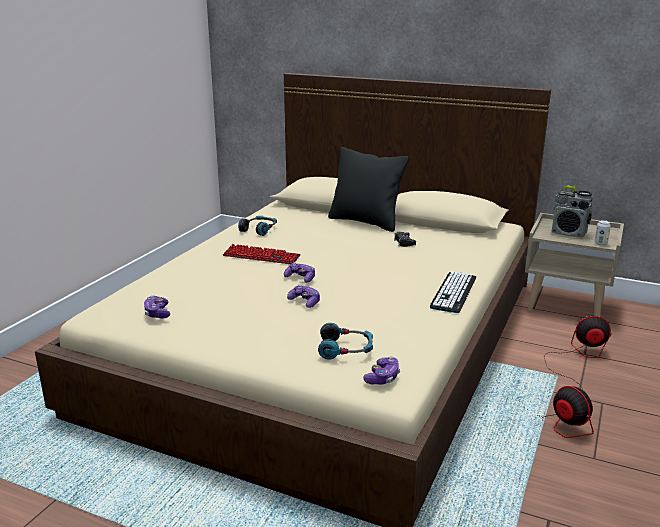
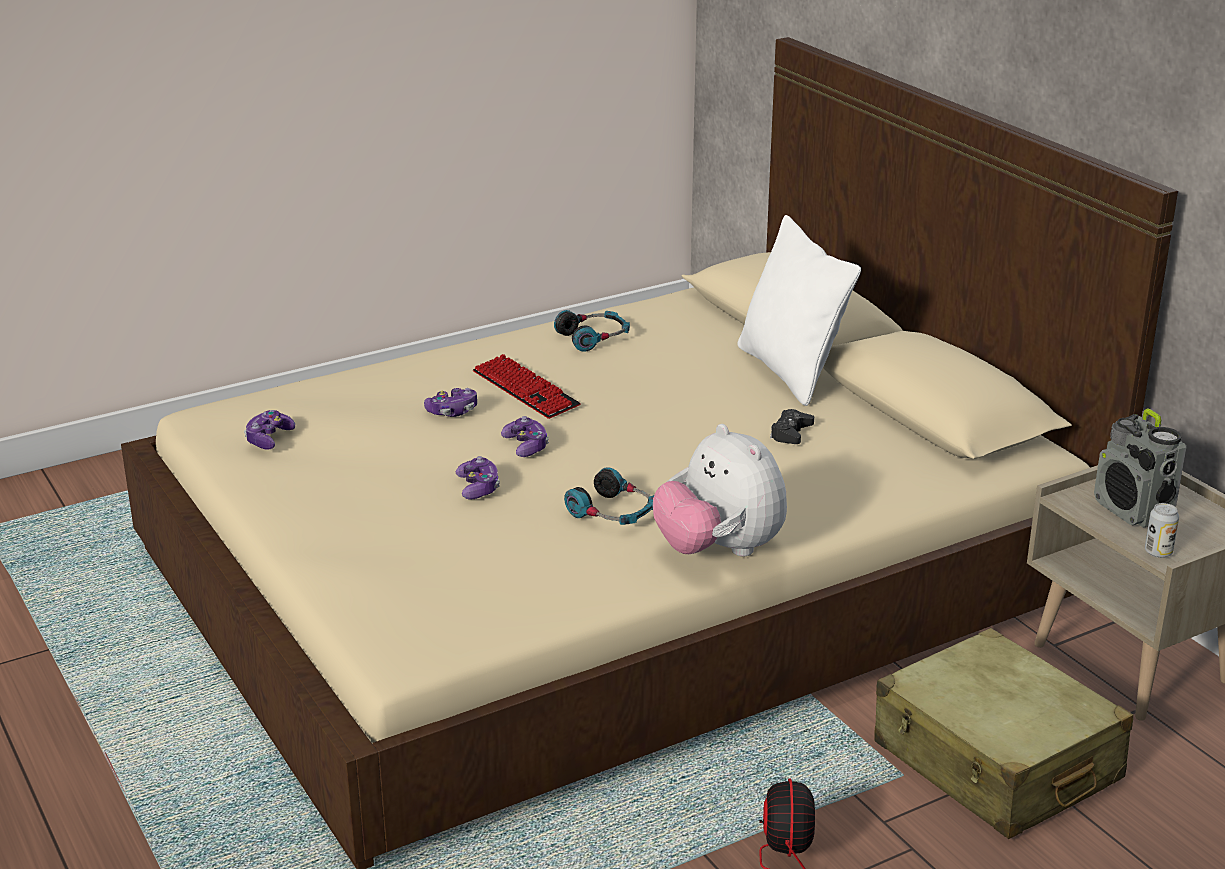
camera: 35 degrees right, 5 degrees up
(345, 349) = (422, 579): headphones -> headphones (613, 513)
(365, 222) = (790, 372): black pillow -> white pillow
(382, 378) = (410, 636): game controller -> game controller (452, 411)
(453, 292) = (719, 550): keyboard -> plush toy
(579, 357) = (996, 762): fan -> beige suitcase

